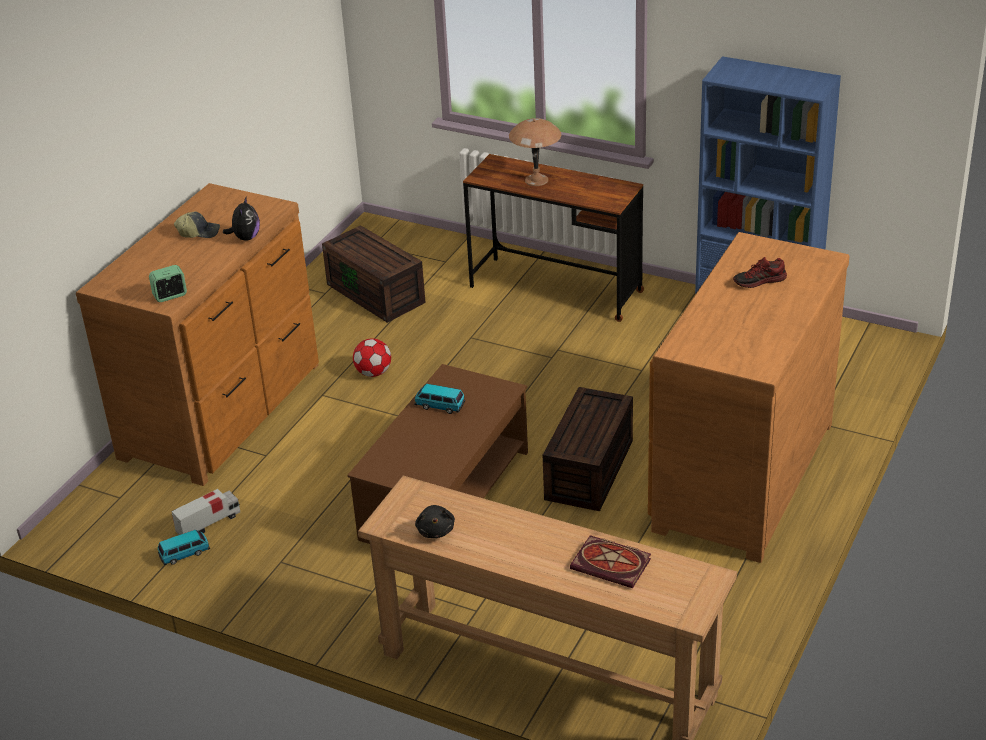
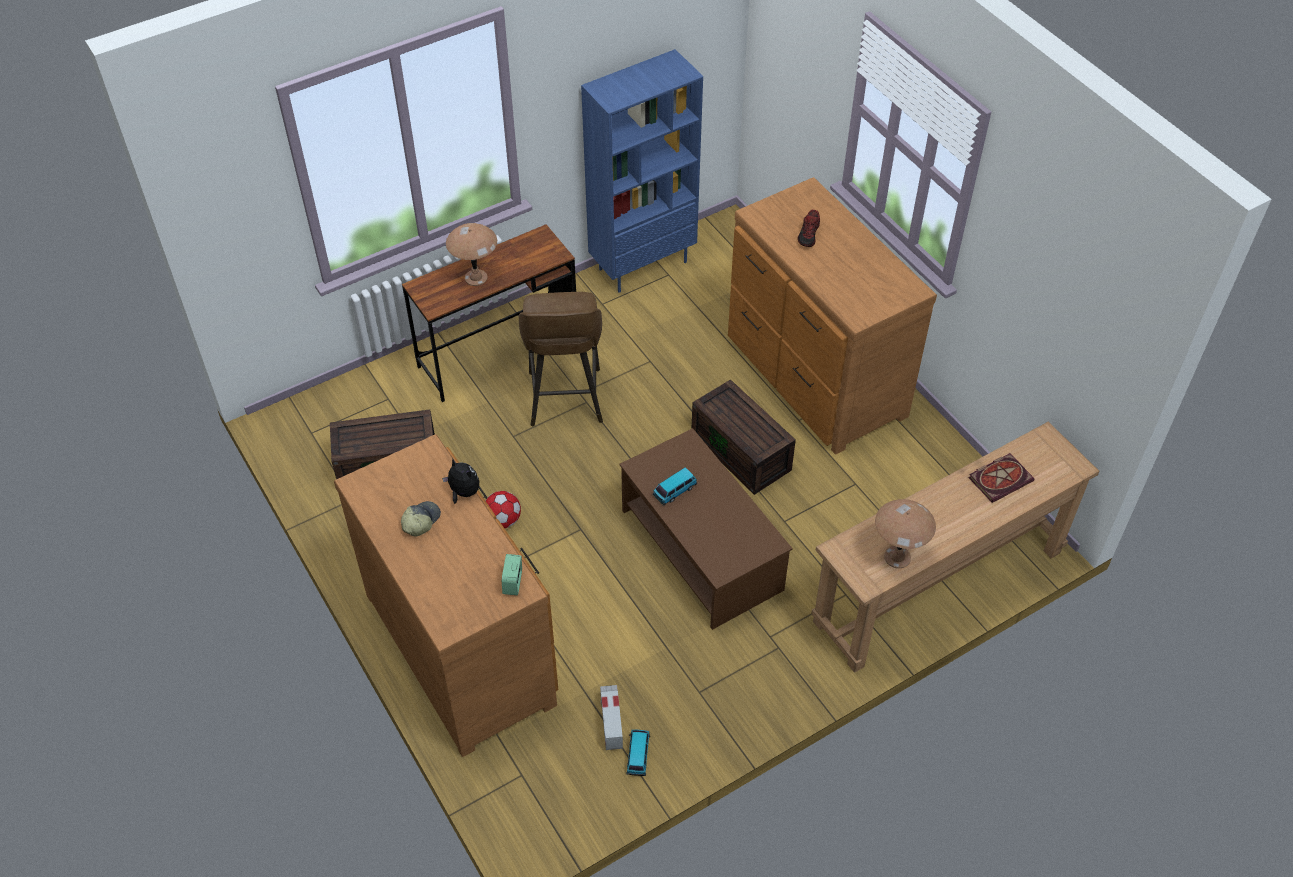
camera: 60 degrees left, 15 degrees up
(436, 530) = (897, 556): black plush toy -> brown table lamp
(541, 345) = (565, 399): none -> brown stool

